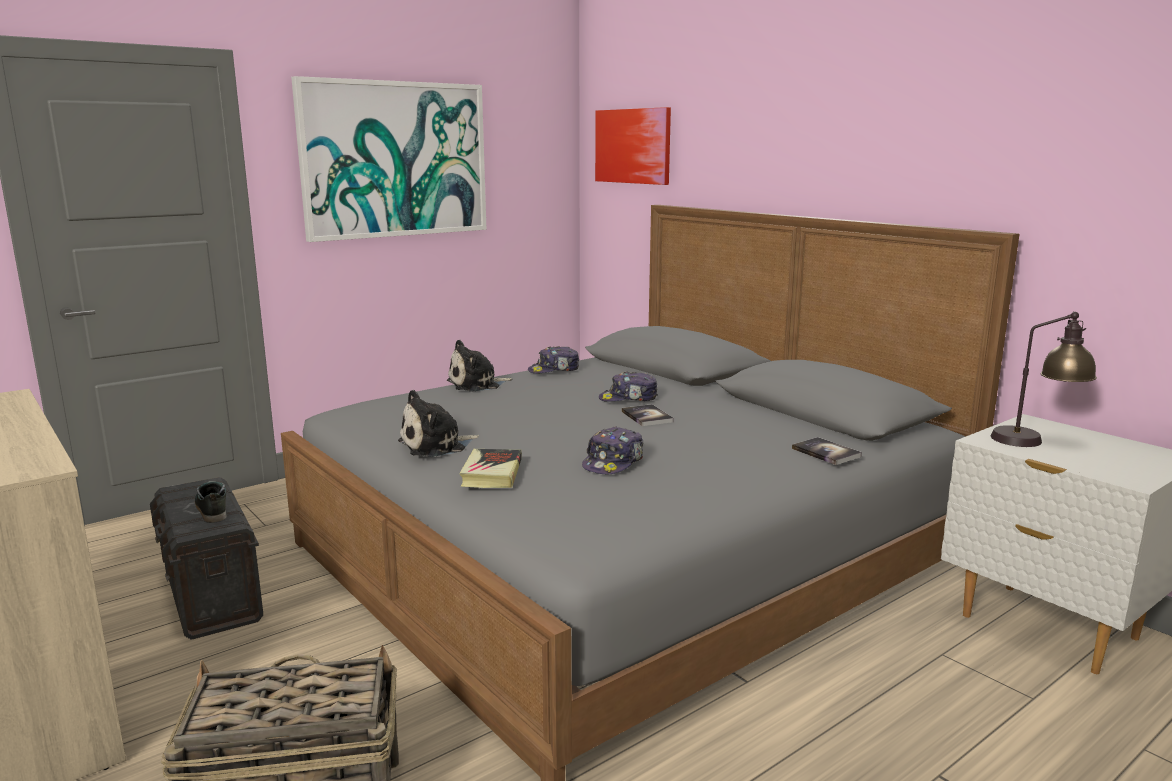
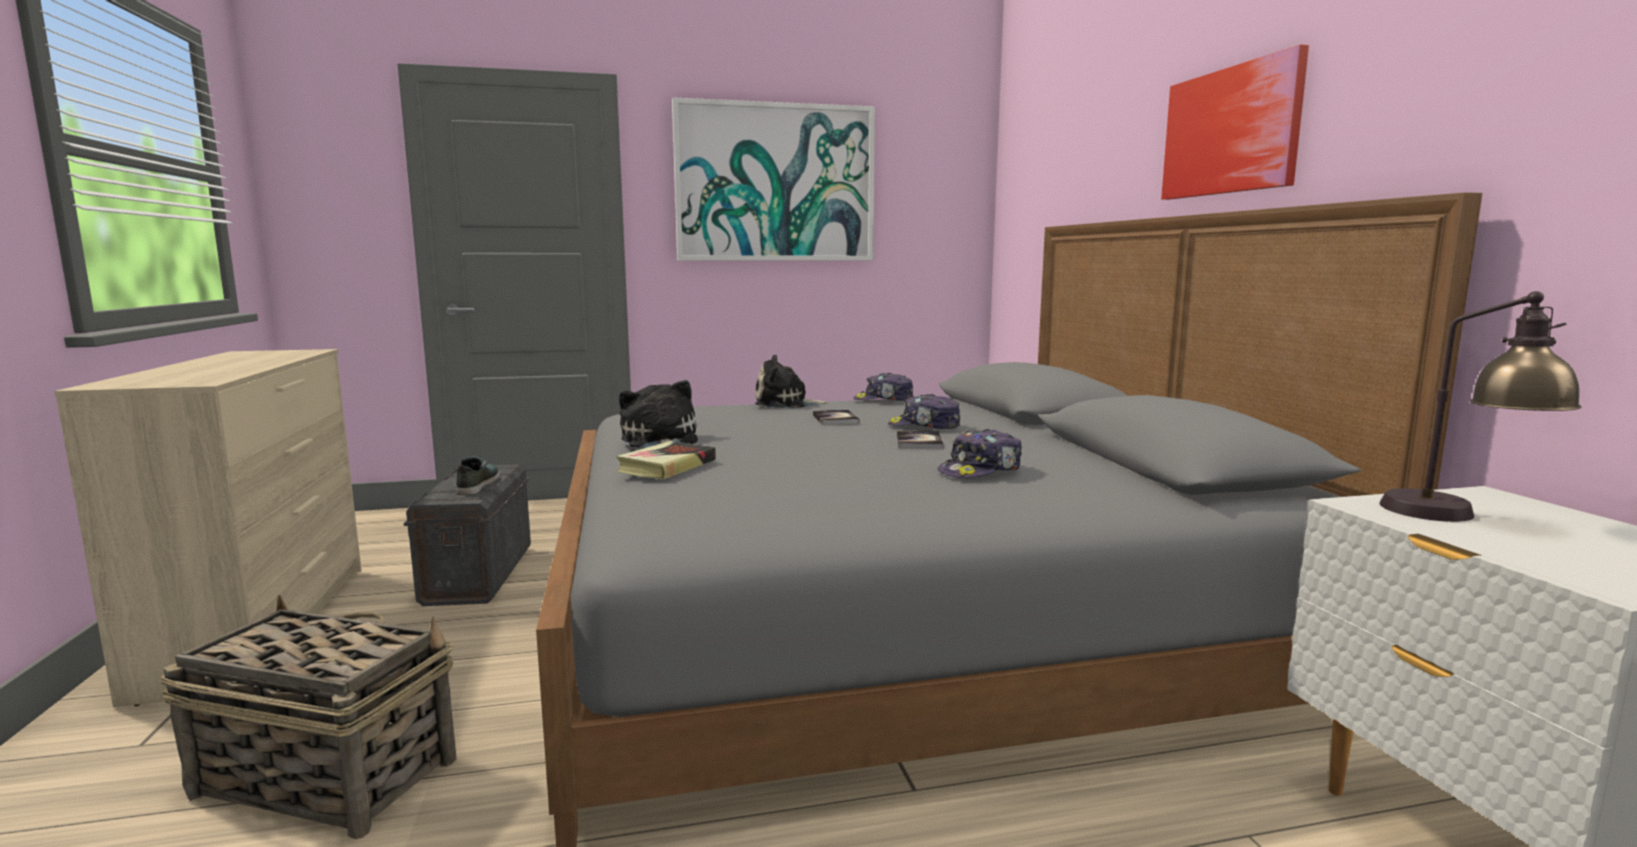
camera: 25 degrees right, 5 degrees down
(436, 446) = (660, 441): plush toy -> plush toy turned 75 degrees clockwise
(613, 463) = (809, 473): cap -> cap (981, 471)
(633, 146) = (1039, 165): picture -> picture (1230, 131)
(826, 452) = (1103, 497): book -> book (835, 419)

